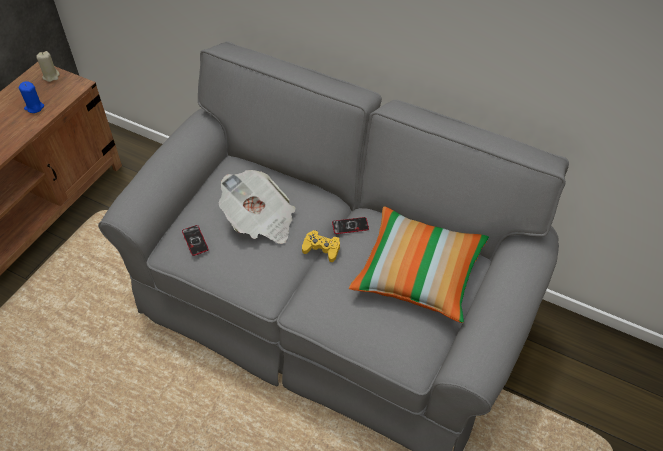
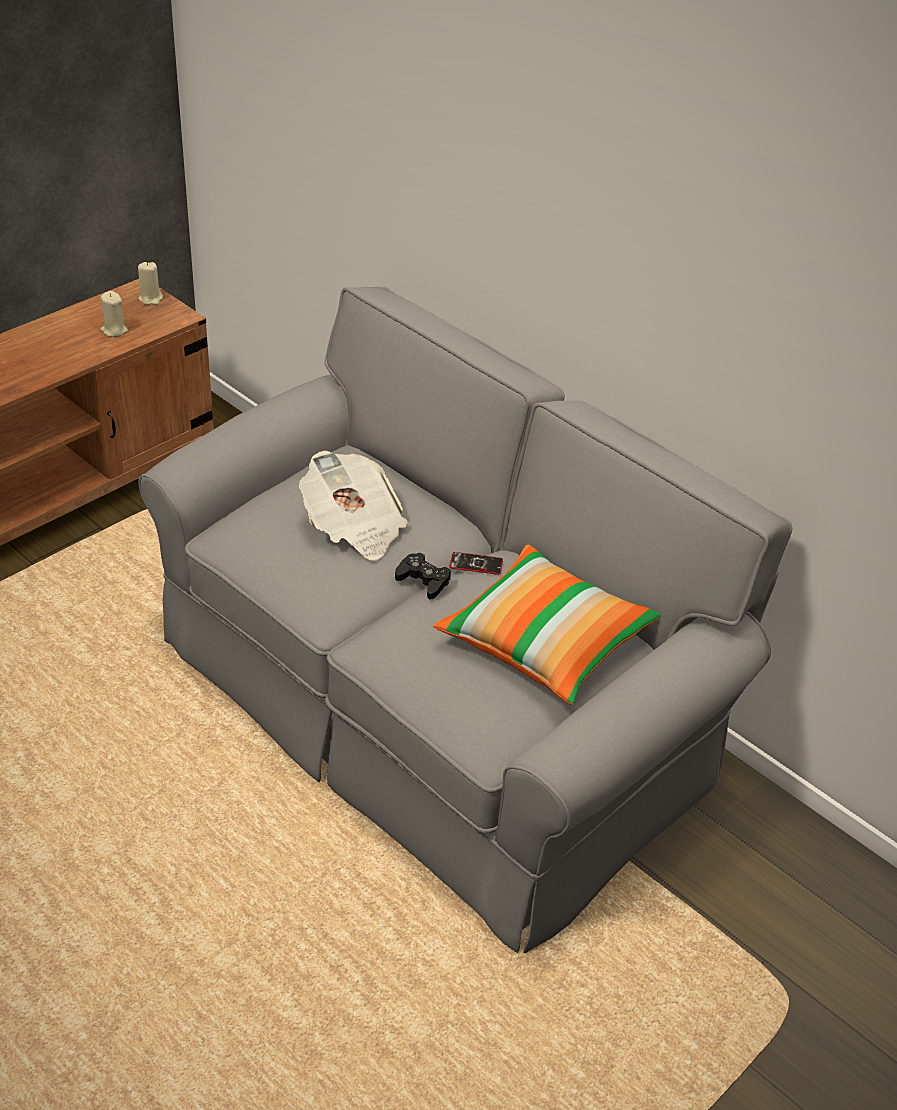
camera: 15 degrees right, 10 degrees down
(34, 107) = (114, 330): blue candle -> beige candle
(195, 240) = (257, 530): phone -> none
(321, 249) = (423, 581): yellow game controller -> black game controller

